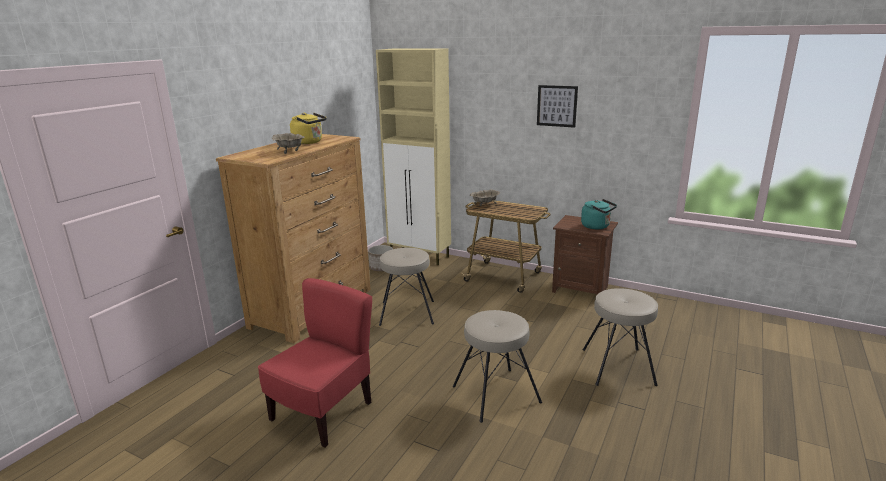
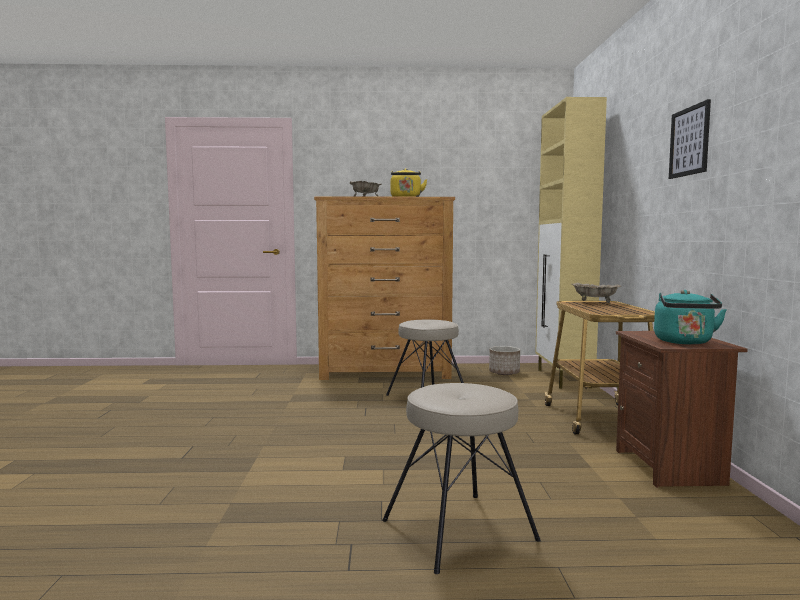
camera: 60 degrees right, 15 degrees down
(323, 412) = (221, 409): red chair -> none
(495, 393) = (304, 463): beige stool -> none

